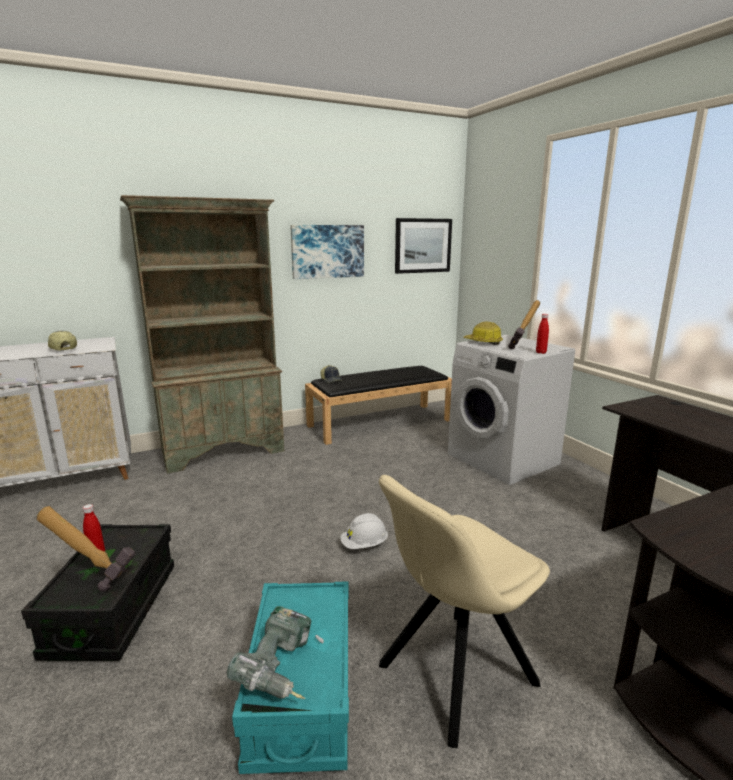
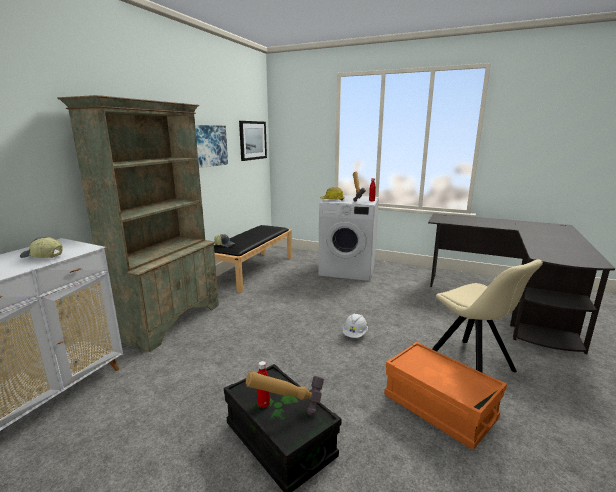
camera: 40 degrees left, 0 degrees up
(282, 670) = (460, 387): power drill -> none
(302, 694) = (439, 407): turquoise storage box -> orange storage box
(455, 673) = (471, 364): beige chair -> beige chair turned 45 degrees counterclockwise

